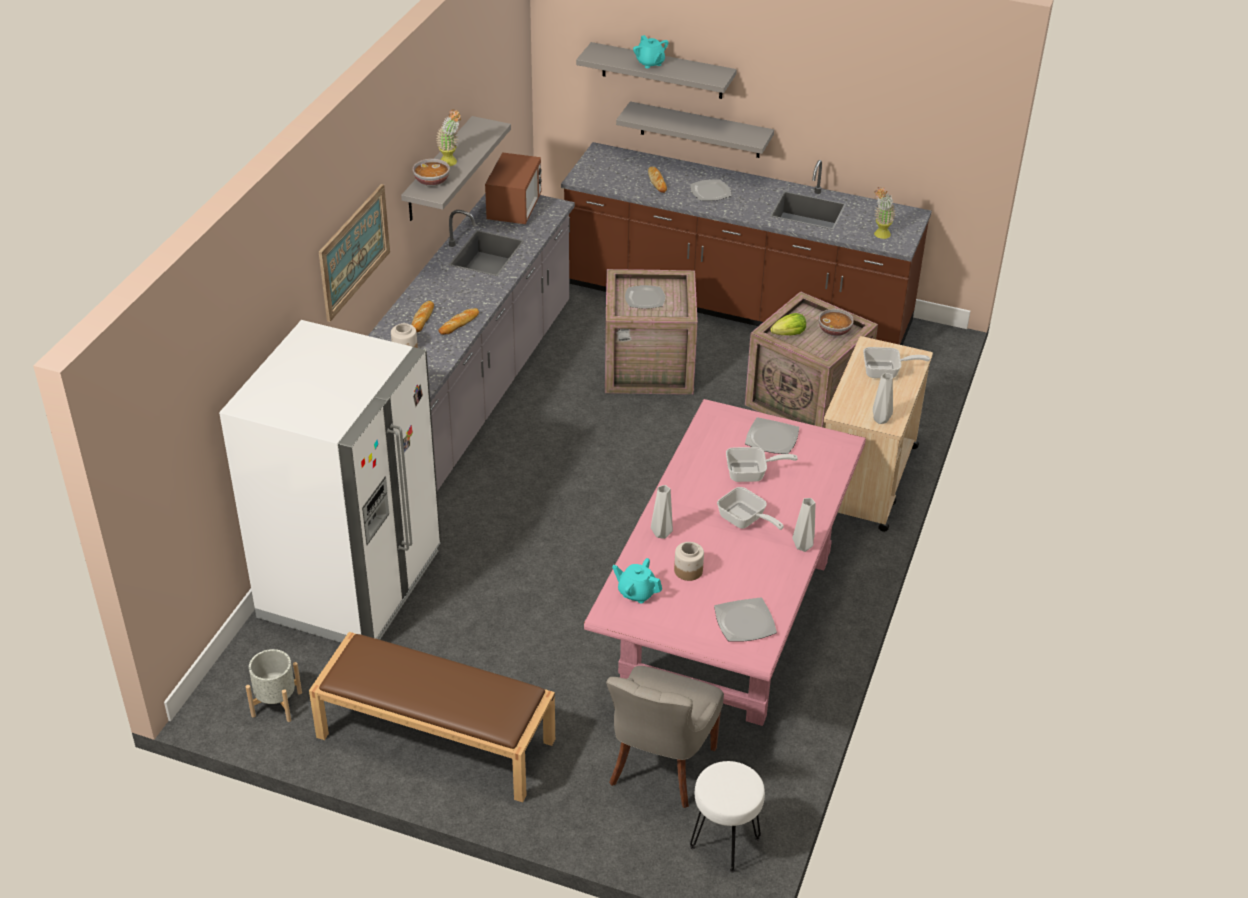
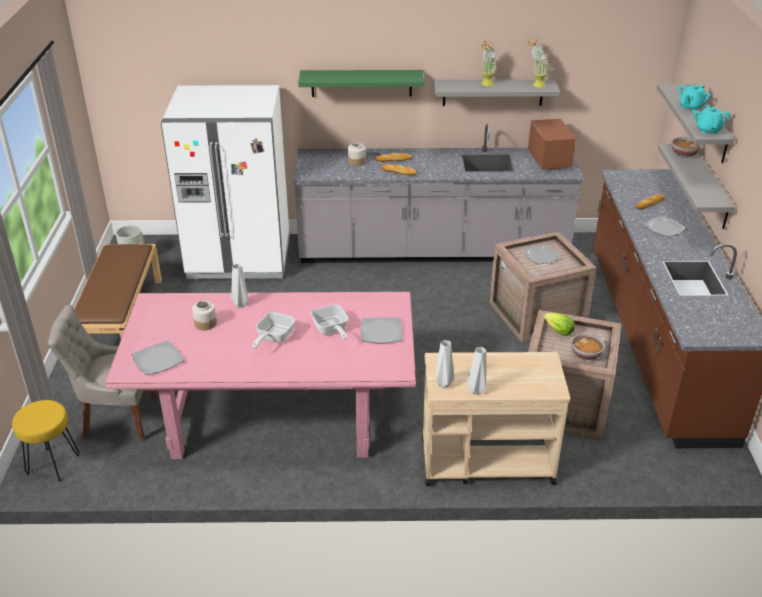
camera: 70 degrees right, 5 degrees down
(354, 251) = (361, 83): picture -> green shelf
(432, 182) = (457, 84): bowl -> bowl (683, 154)
(514, 209) = (549, 160): microwave -> microwave turned 90 degrees counterclockwise
(636, 592) = (174, 307): turquoise teapot -> turquoise teapot (708, 130)
(725, 843) = (52, 464): white stool -> yellow stool
(804, 546) = (256, 372): grey vase -> grey vase (477, 391)
(880, 236) = (697, 322): potted plant -> potted plant (535, 84)
(886, 372) = (515, 375): frying pan -> none

